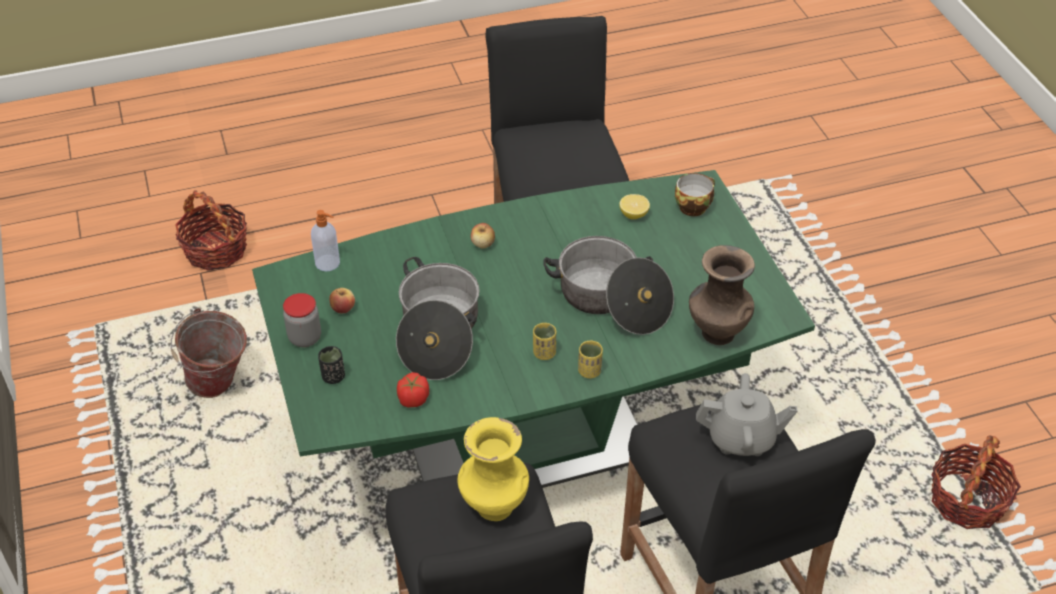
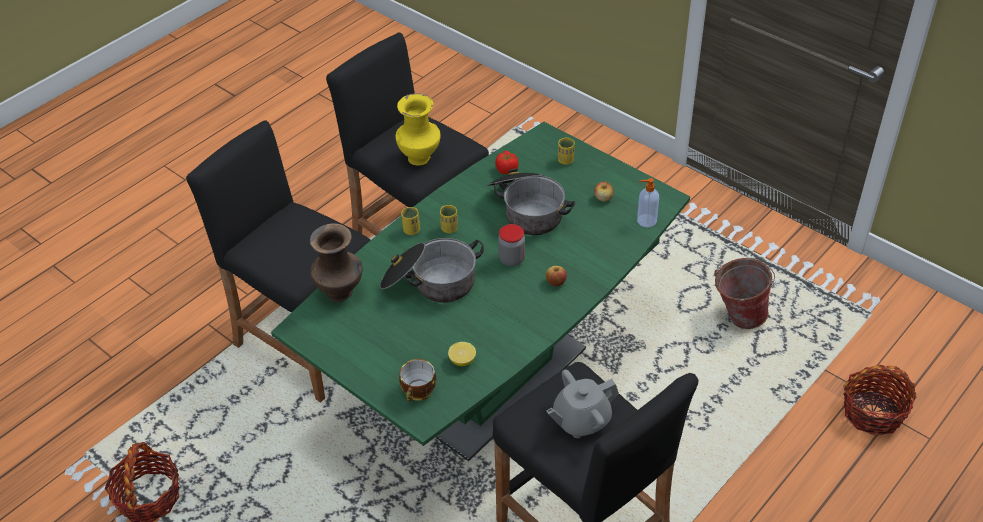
camera: 150 degrees right, 0 degrees up
(305, 338) = (606, 172): jar -> jar (511, 259)
(333, 377) = (565, 160): black cup -> yellow cup
(741, 438) = (293, 253): grey teapot -> grey teapot (581, 420)

